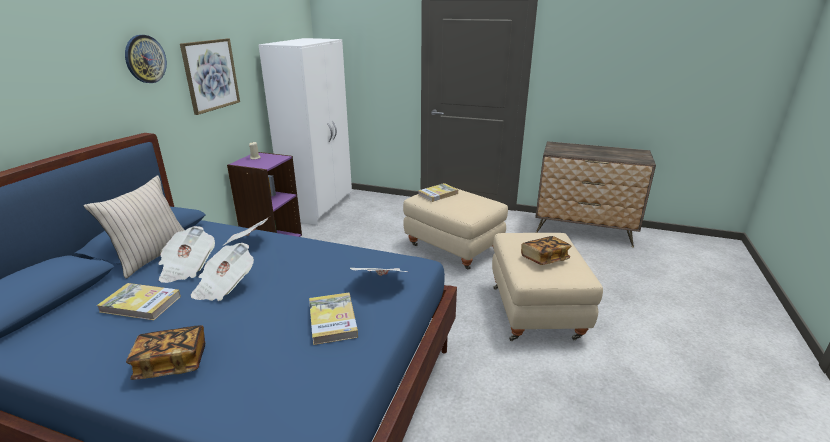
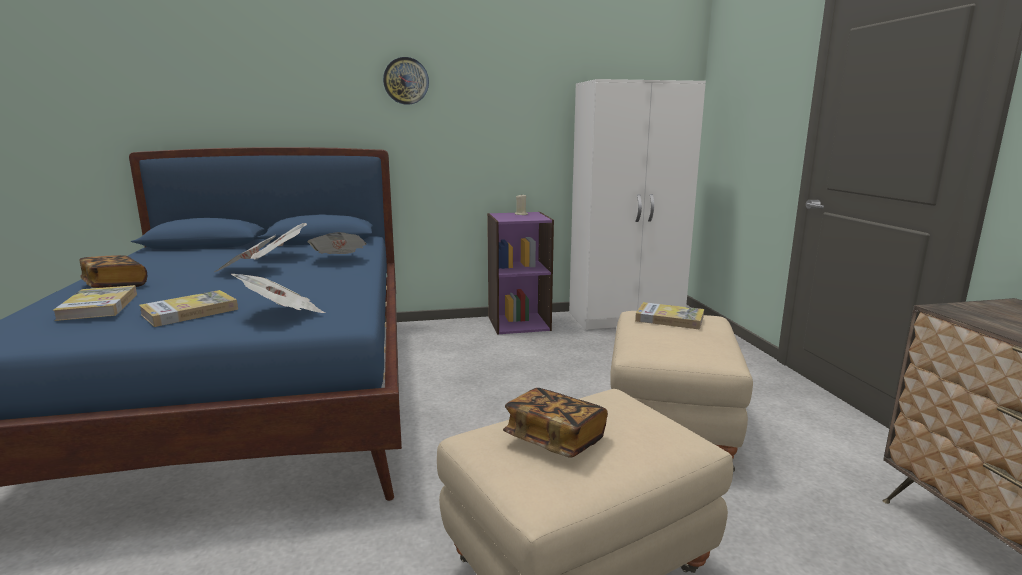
camera: 60 degrees right, 10 degrees down
(141, 304) = (209, 260): book -> book (99, 306)
(152, 256) = (293, 246): beige pillow -> none
(211, 75) = (490, 109): picture -> none

